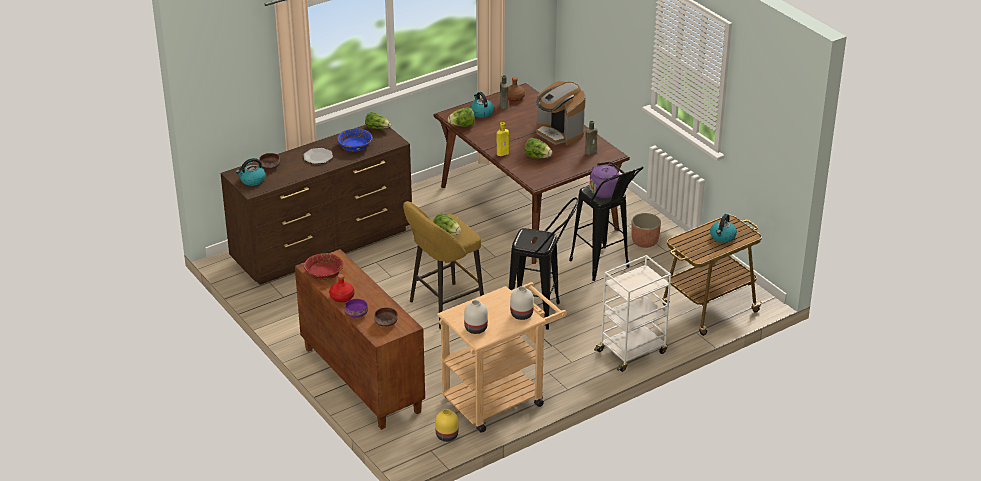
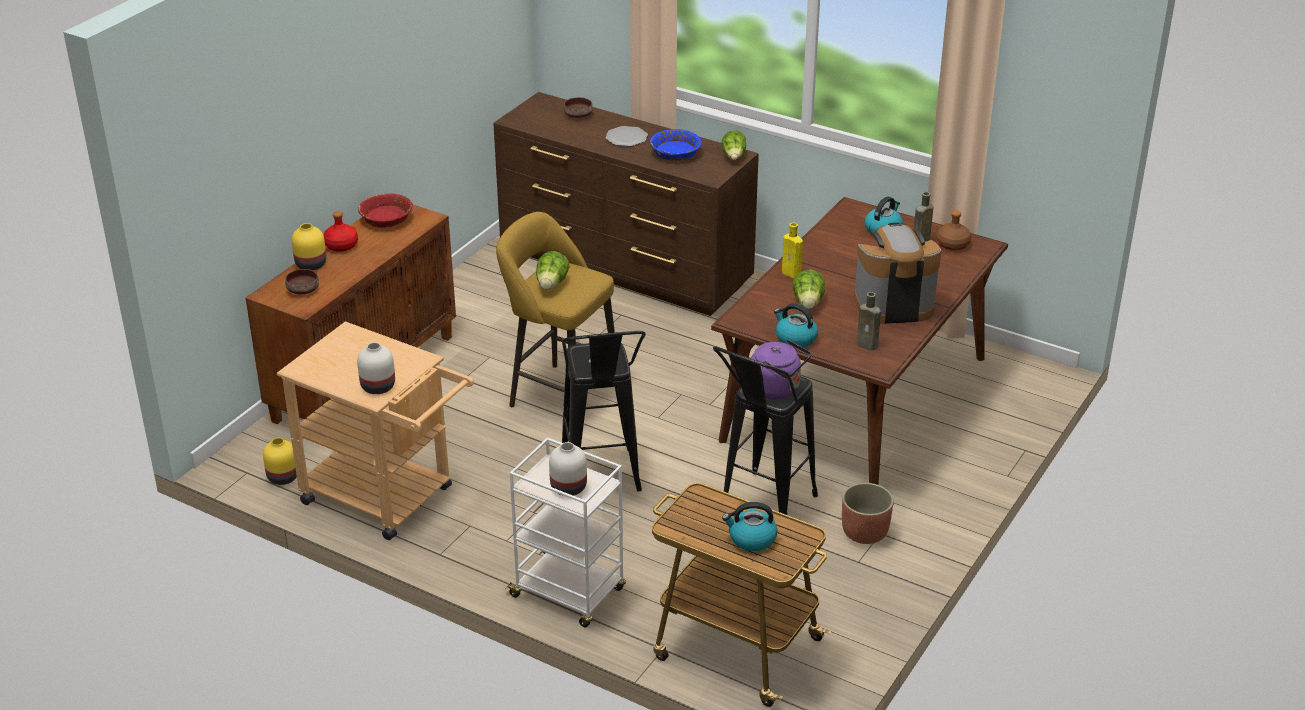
camera: 65 degrees right, 0 degrees up
(252, 180) = (537, 113): kettle -> kettle (795, 338)
(356, 313) = (312, 264): purple bowl -> yellow vase
(462, 125) = (833, 224): lettuce -> none
(475, 328) = (323, 358): white vase -> white vase (568, 487)
(559, 133) = (893, 305): coffee machine -> coffee machine turned 60 degrees clockwise

